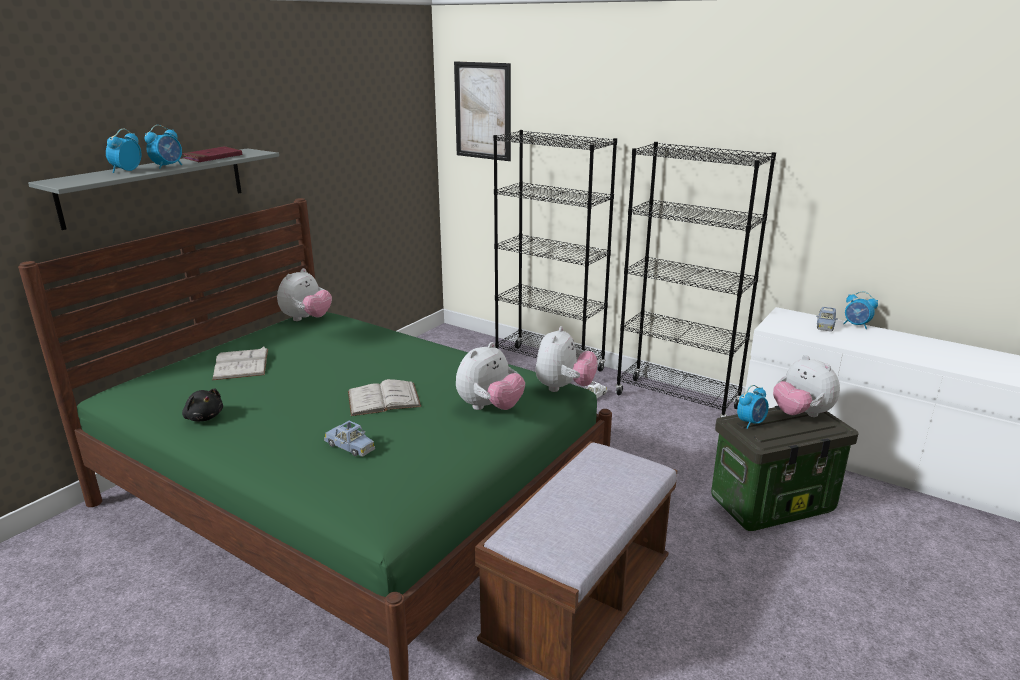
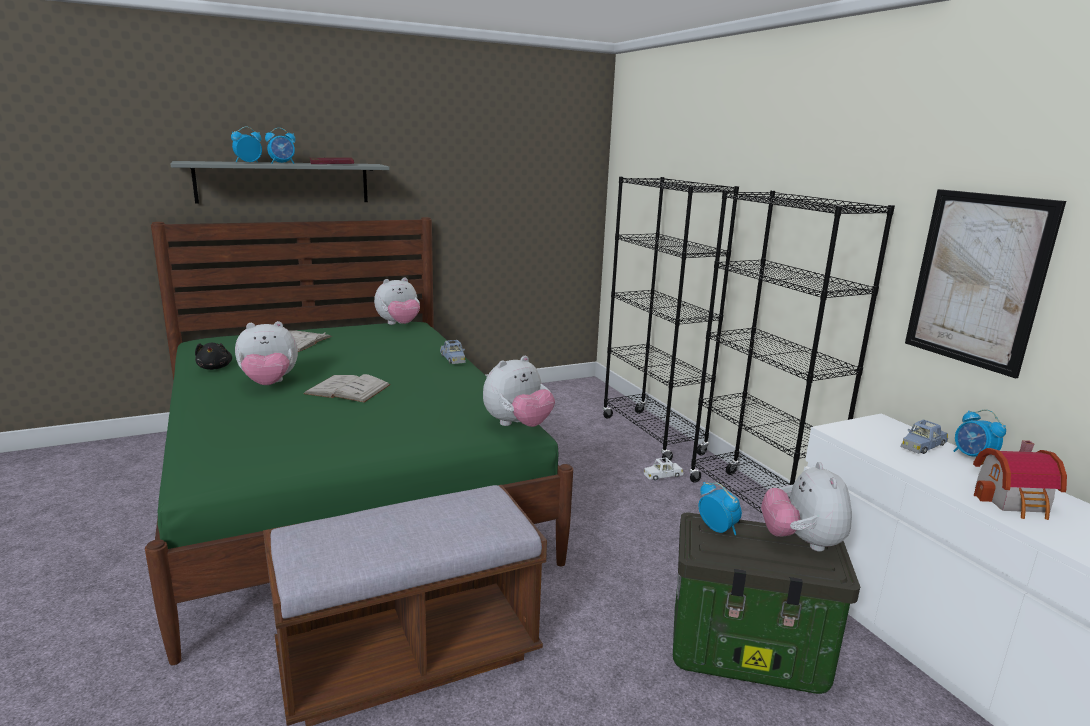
camera: 30 degrees right, 5 degrees down
(350, 446) = (264, 414): blue toy car -> blue toy car (453, 359)
(483, 111) = (640, 158): picture -> picture (977, 280)
(490, 408) = (419, 420): plush toy -> plush toy (269, 384)
(751, 422) = (717, 529): alarm clock -> alarm clock turned 120 degrees counterclockwise
(907, 349) = (1015, 501): none -> toy house

